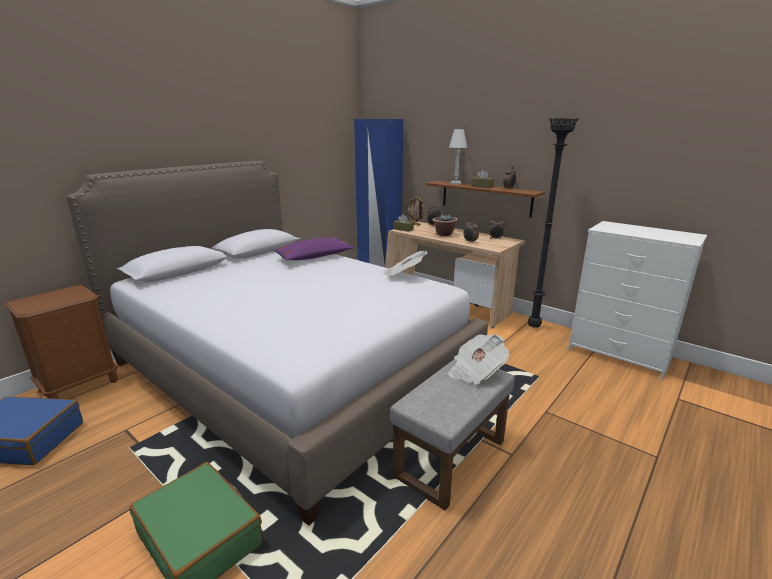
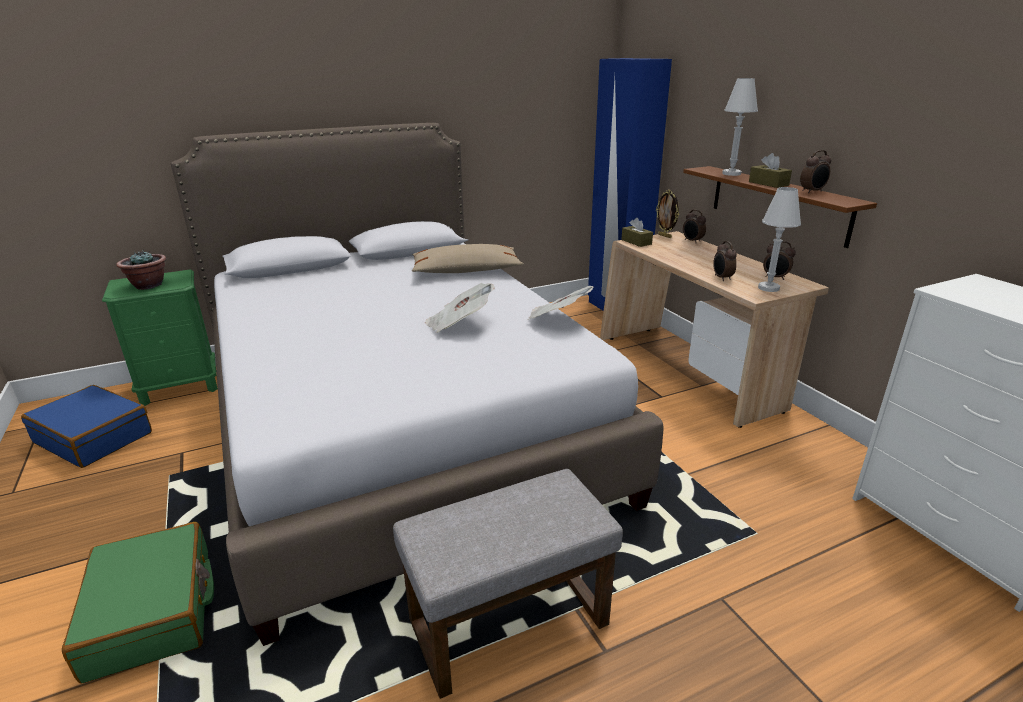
camera: 25 degrees right, 5 degrees up
(80, 385) = (180, 386): brown nightstand -> green nightstand
(314, 257) = (466, 271): purple pillow -> beige pillow
(444, 234) = (692, 258): potted plant -> potted plant (148, 285)
(476, 372) = (563, 504): newspaper -> newspaper (459, 324)
(497, 244) = (768, 288): none -> white table lamp
(534, 327) = (817, 443): black floor lamp -> none

